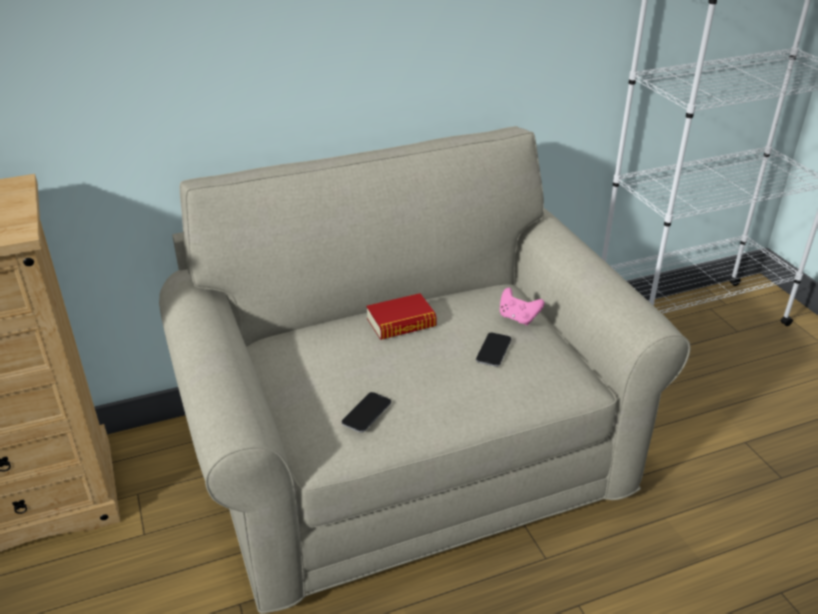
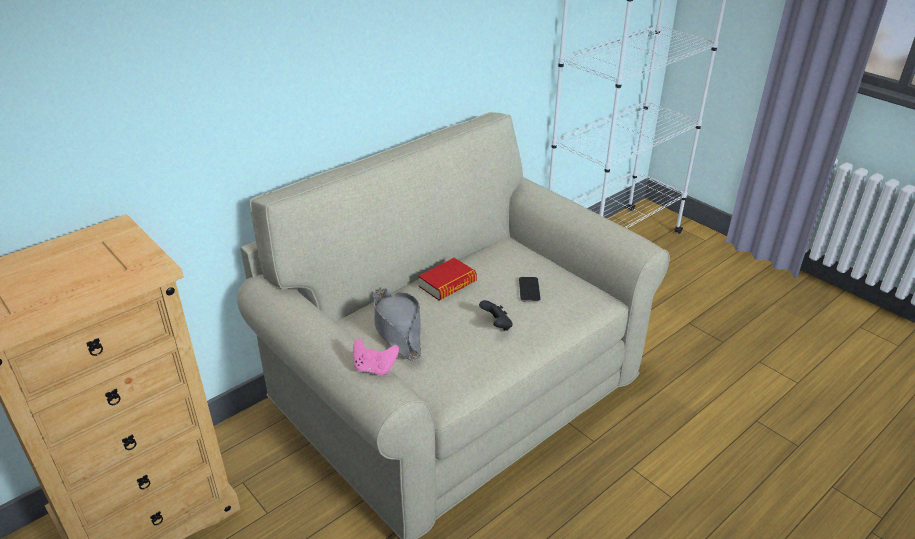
camera: 20 degrees left, 0 degrees up
(314, 362) = (397, 329): none -> grey hat
(366, 413) = (462, 359): phone -> none
(429, 383) = (496, 325): none -> black game controller
(518, 318) = (532, 262): pink game controller -> pink game controller (374, 368)

